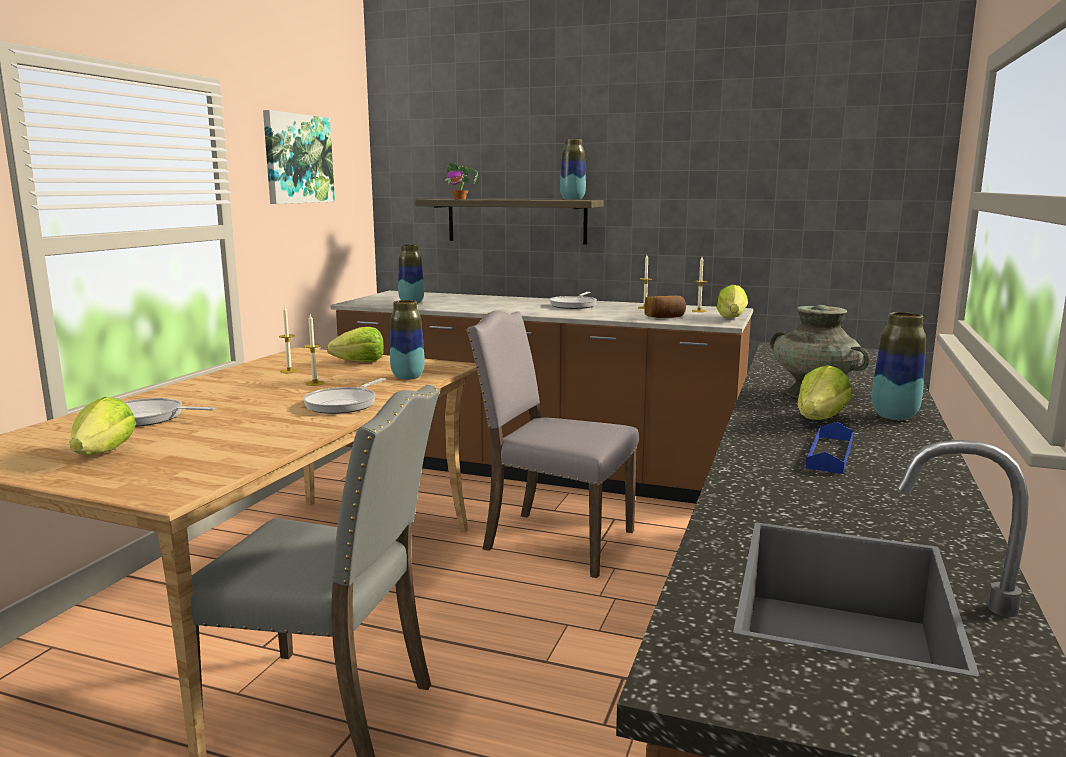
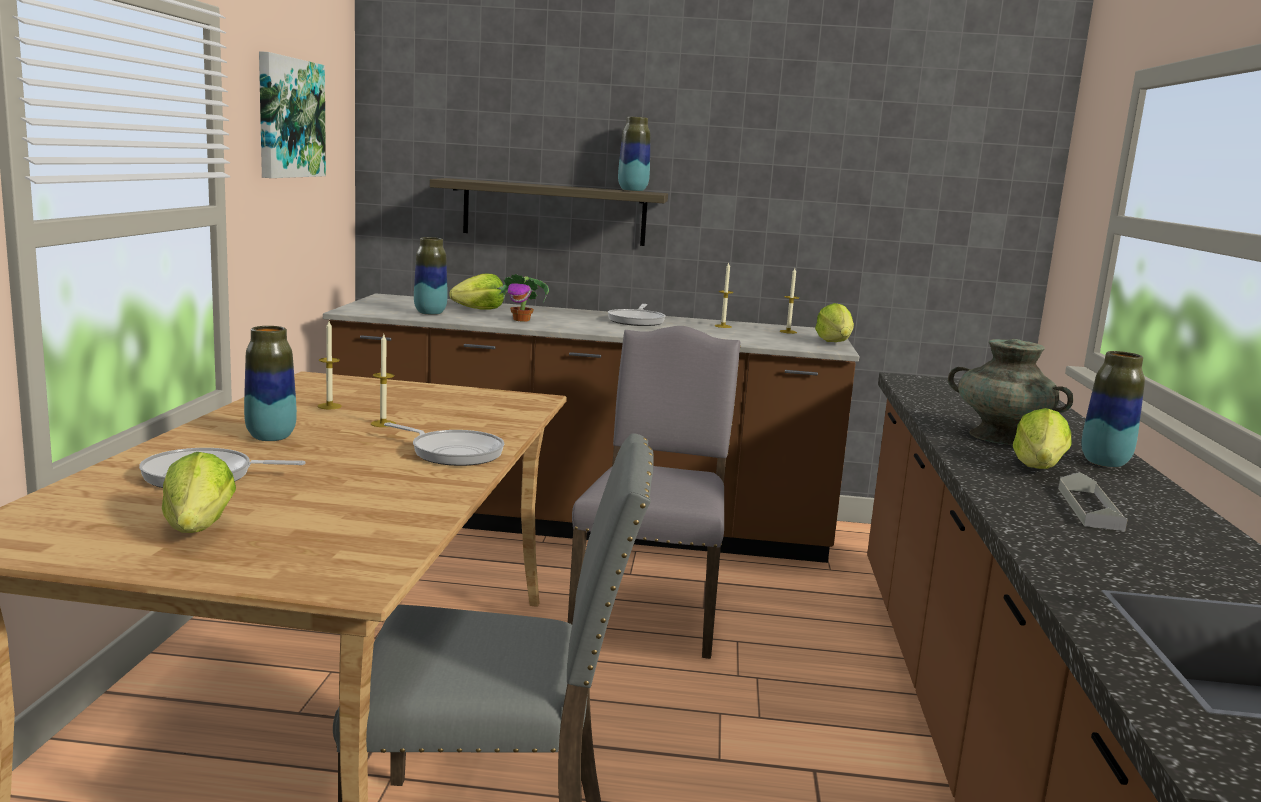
camera: 15 degrees left, 0 degrees up
(344, 404) = (453, 452): frying pan -> frying pan turned 75 degrees counterclockwise
(360, 362) = (411, 393): lettuce -> lettuce (479, 309)
(408, 377) = (496, 415): vase -> vase (271, 437)
(460, 199) = (486, 181): potted plant -> potted plant (522, 320)
(554, 541) = (651, 612): grey chair -> grey chair turned 90 degrees clockwise
(665, 317) = (760, 339): bread -> none
(830, 454) = (1089, 508): blue tray -> grey tray

